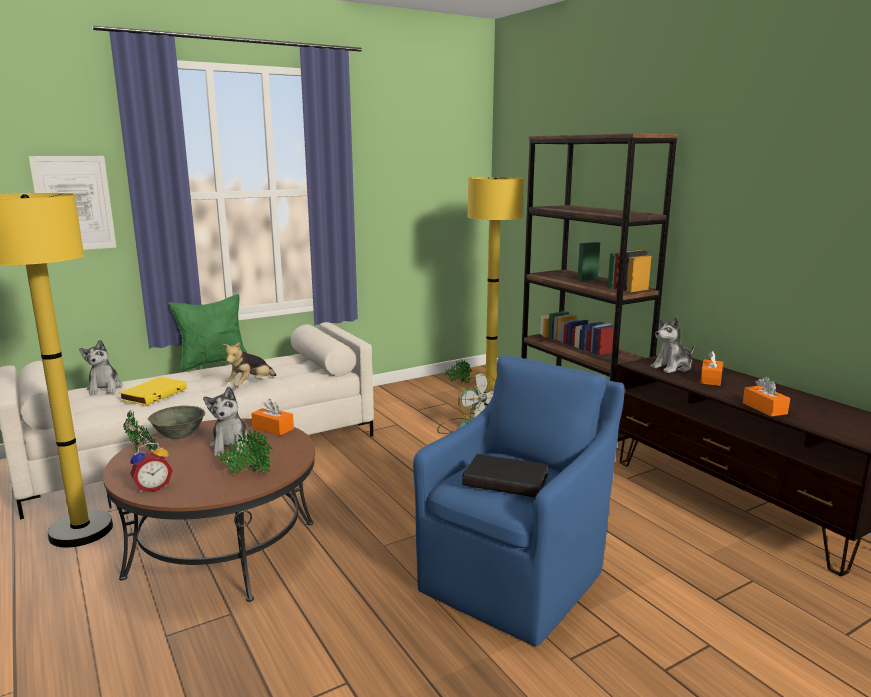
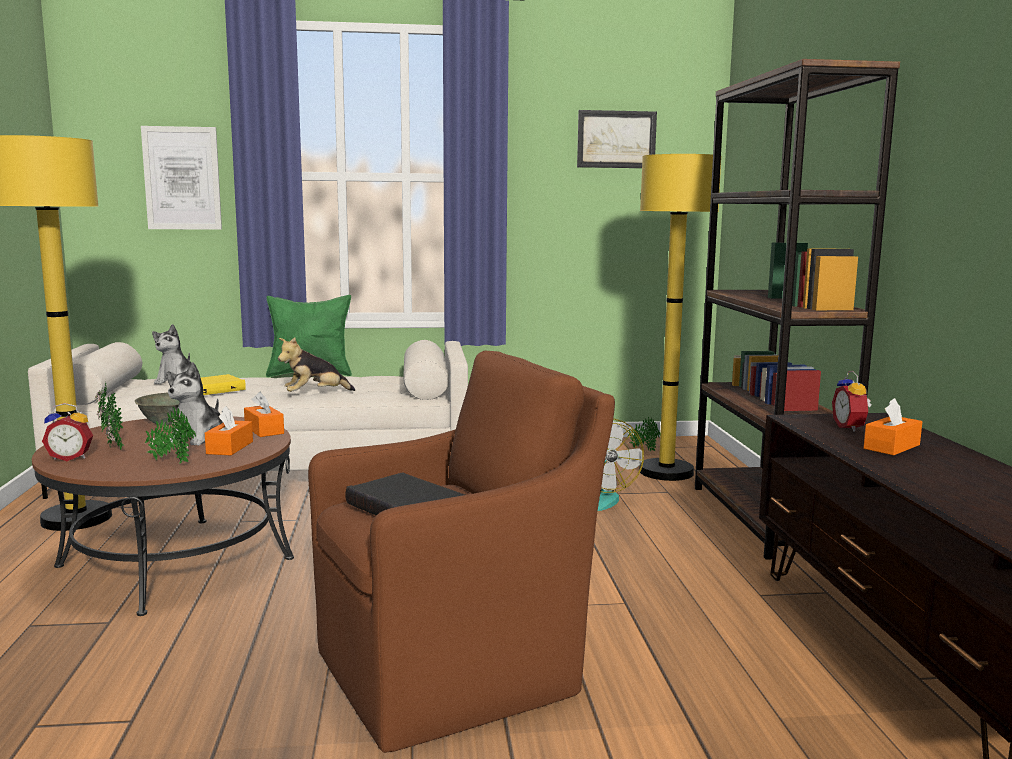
camera: 25 degrees right, 5 degrees down
(177, 471) = (114, 449): none -> potted plant
(423, 158) = (616, 139): none -> picture
(516, 578) = (454, 671): blue armchair -> brown armchair
(672, 367) = (851, 427): plush toy -> alarm clock
(764, 408) = (924, 489): orange tissue box -> orange tissue box (230, 448)

